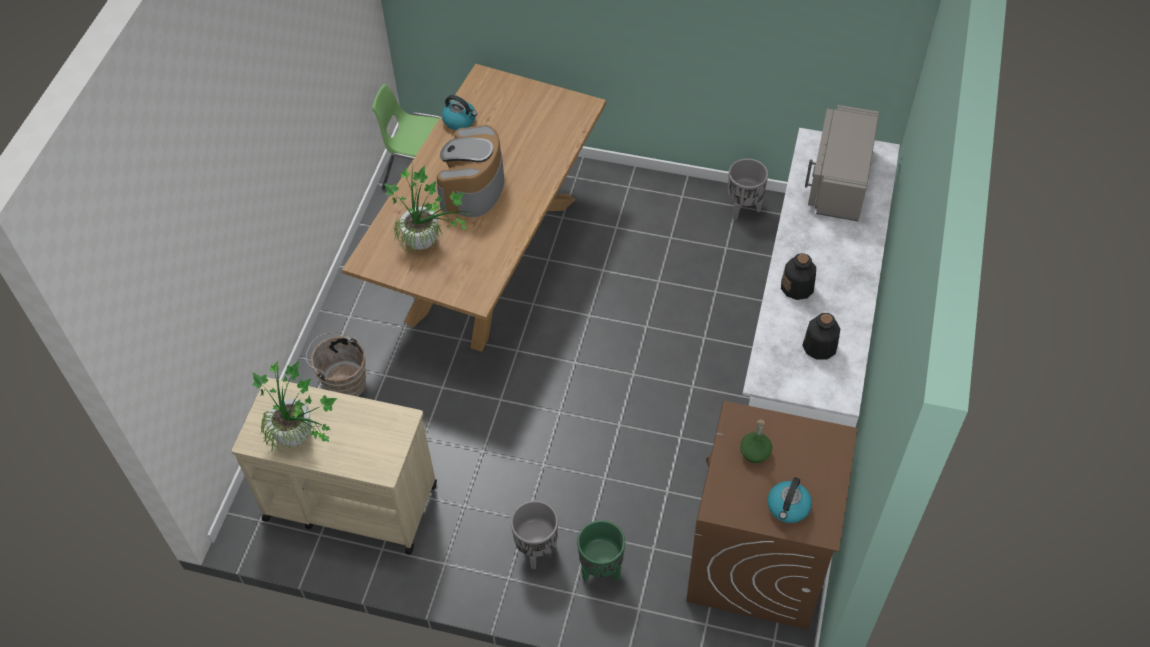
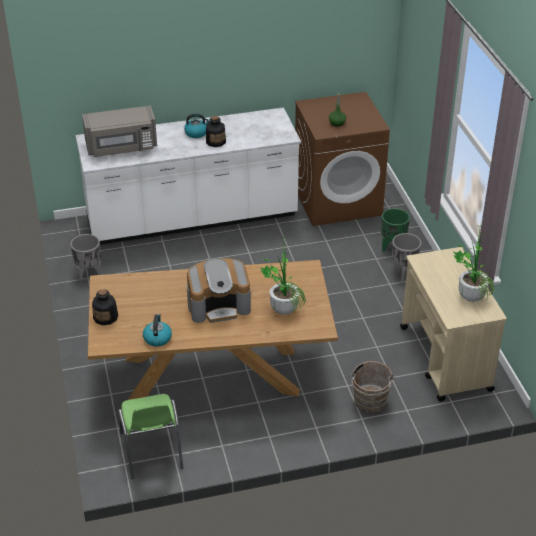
camera: 120 degrees left, 15 degrees down
(788, 507) = (357, 108): kettle -> kettle (196, 133)
(819, 346) = (251, 126): bottle -> bottle (106, 317)

